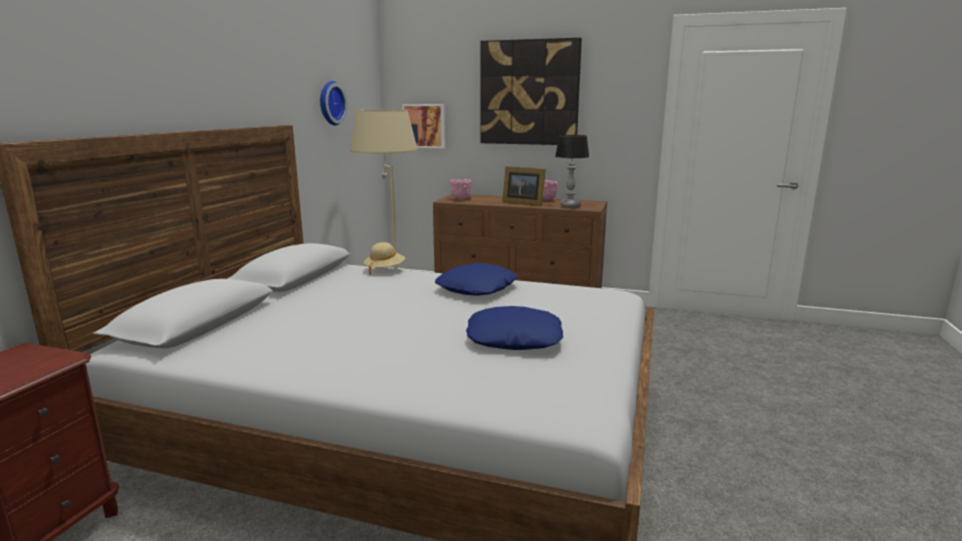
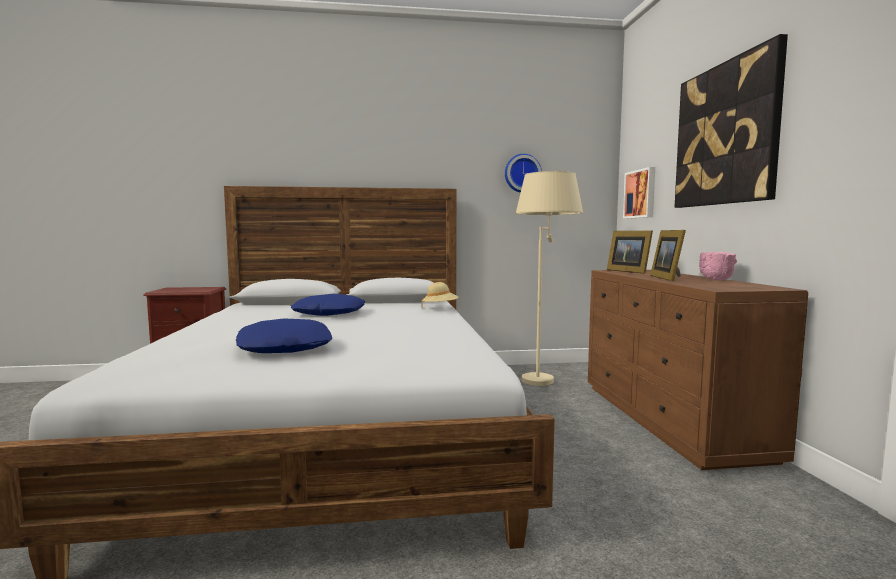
camera: 65 degrees right, 10 degrees down
(461, 199) = (628, 271): pink bowl -> picture frame
(477, 288) = (422, 328): blue pillow -> blue pillow (329, 313)
(570, 205) = (710, 285): table lamp -> none

